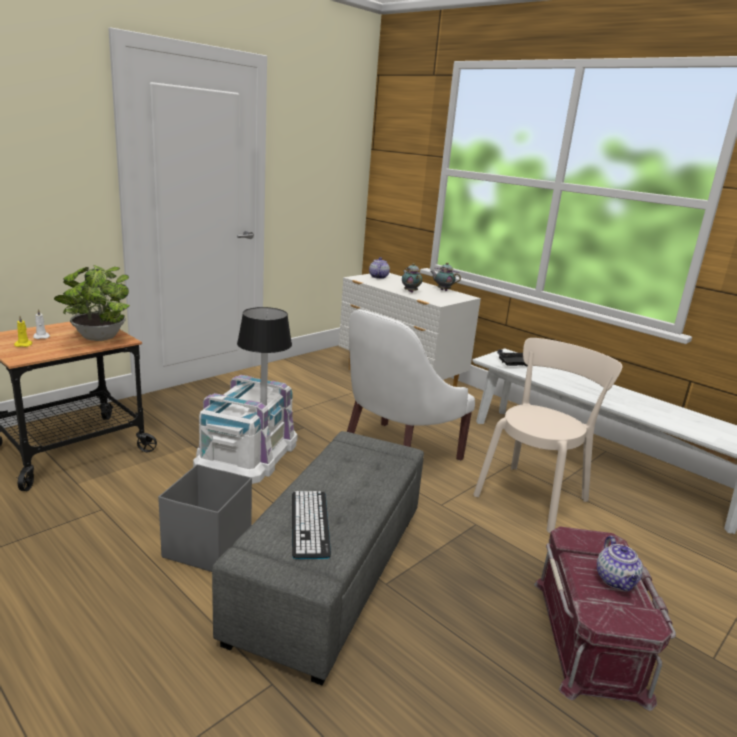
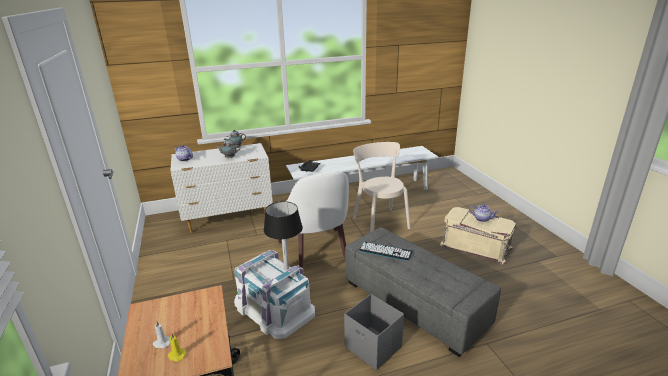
camera: 60 degrees left, 5 degrees up
(98, 339) = (197, 307): potted plant -> none
(310, 524) = (442, 278): keyboard -> keyboard (385, 251)
(591, 637) = (476, 246): red storage box -> beige storage box

